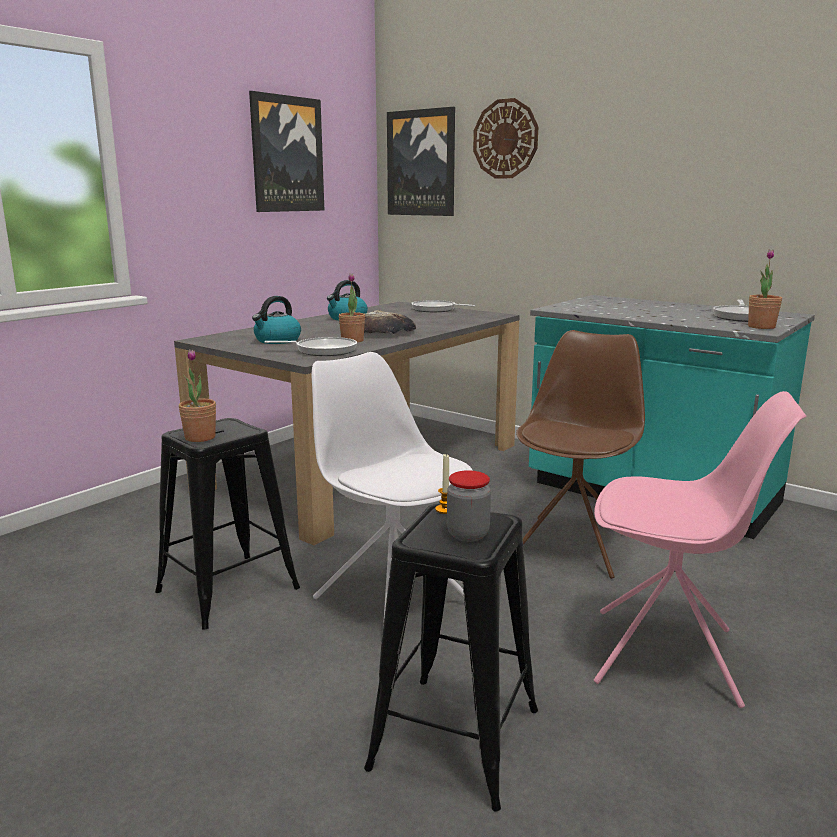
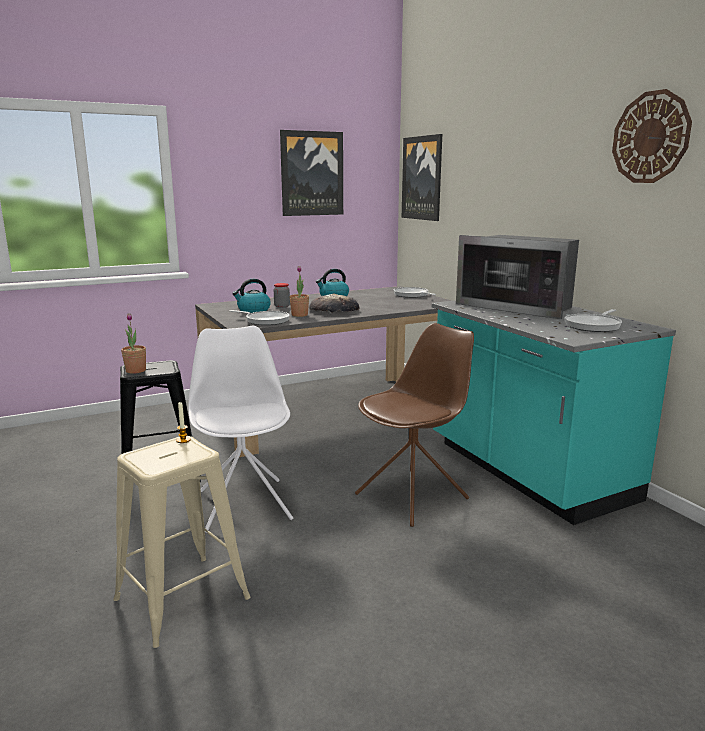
camera: 25 degrees right, 0 degrees up
(455, 738) = (182, 599): black stool -> beige stool
(468, 534) = (167, 458): jar -> jar (282, 306)
(505, 139) = (471, 160): wall clock -> wall clock (650, 137)
(628, 306) = (518, 306): none -> microwave
(669, 657) = (382, 592): pink chair -> none
(761, 327) = (582, 336): potted plant -> none

